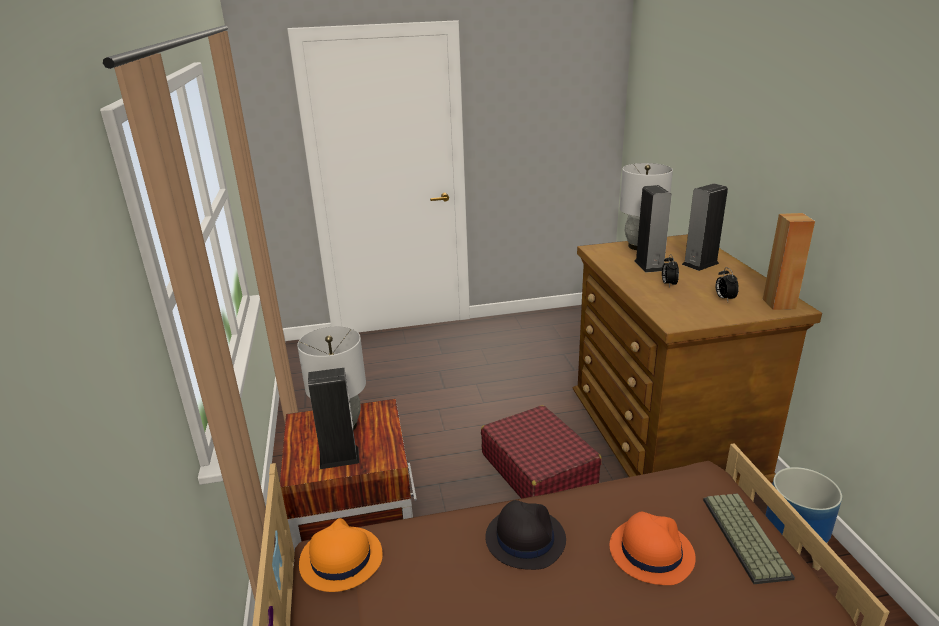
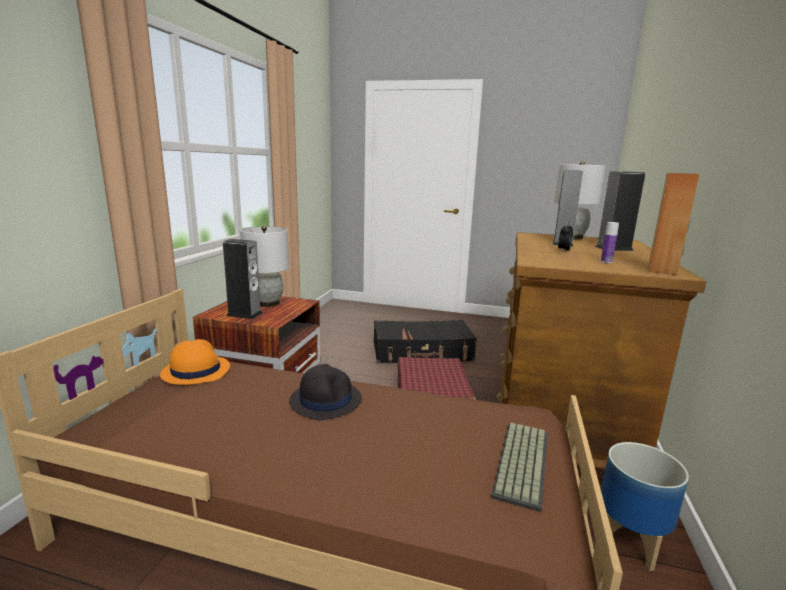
camera: 25 degrees right, 10 degrees down
(472, 398) = (422, 352): none -> black suitcase
(650, 551) = (417, 441): orange hat -> none
(724, 299) = (606, 261): alarm clock -> bottle

